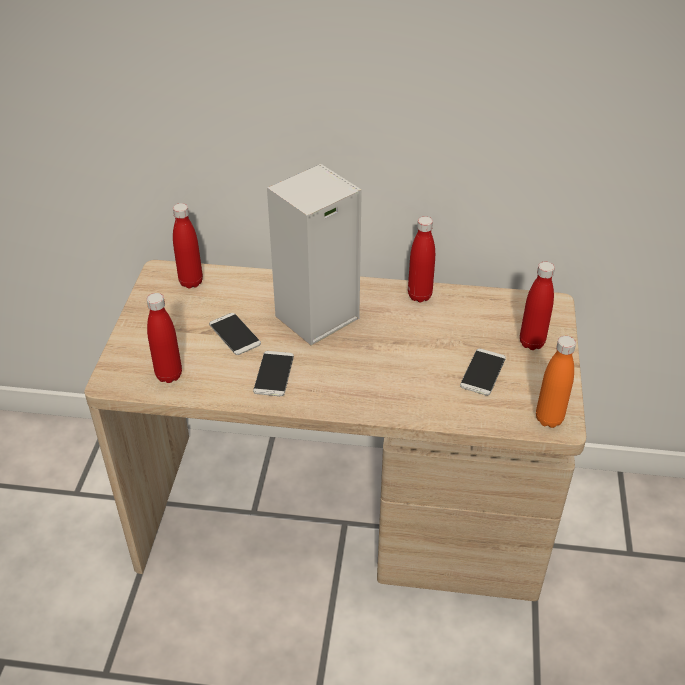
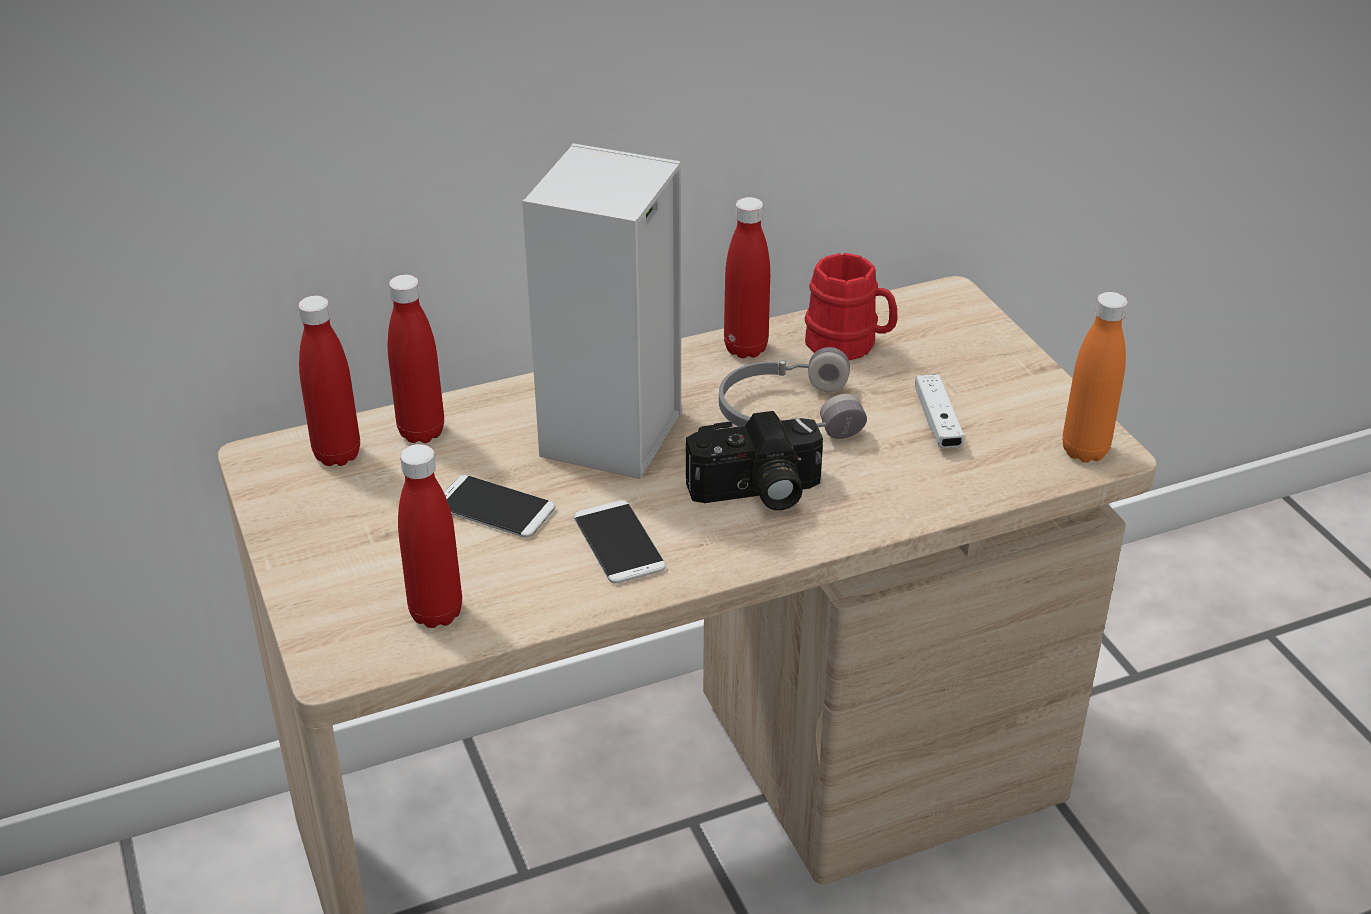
camera: 30 degrees left, 5 degrees down
(358, 374) = (756, 492): none -> camera
(410, 338) = (788, 413): none -> grey headphones
(474, 313) = (849, 346): none -> red mug
(483, 372) = (937, 422): phone -> white game controller
(531, 343) = (968, 358): red bottle -> red bottle (421, 432)

